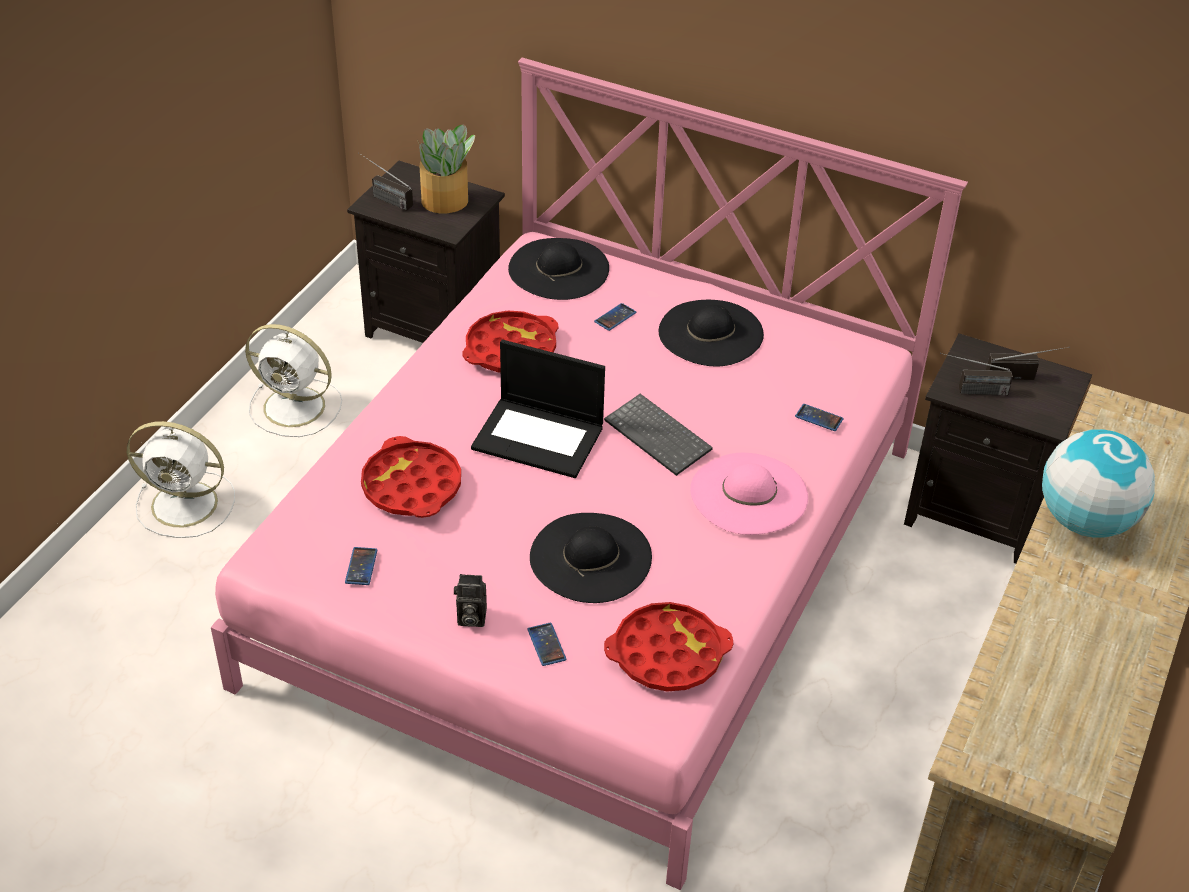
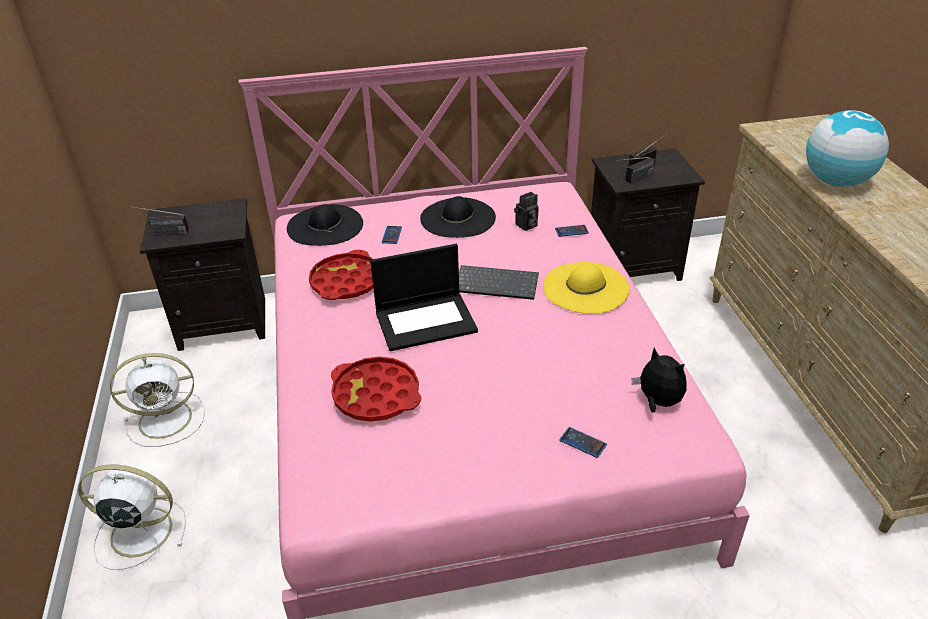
camera: 35 degrees left, 5 degrees down
(187, 504) = (139, 532): white fan -> white fan turned 150 degrees counterclockwise
(361, 566) = (399, 470): phone -> none
(446, 201) = (210, 217): potted plant -> none
(470, 618) = (513, 457): camera -> camera (526, 226)
(590, 557) = (542, 373): black hat -> none
(667, 654) = (657, 402): red tray -> plush toy
(748, 494) = (585, 287): pink hat -> yellow hat

